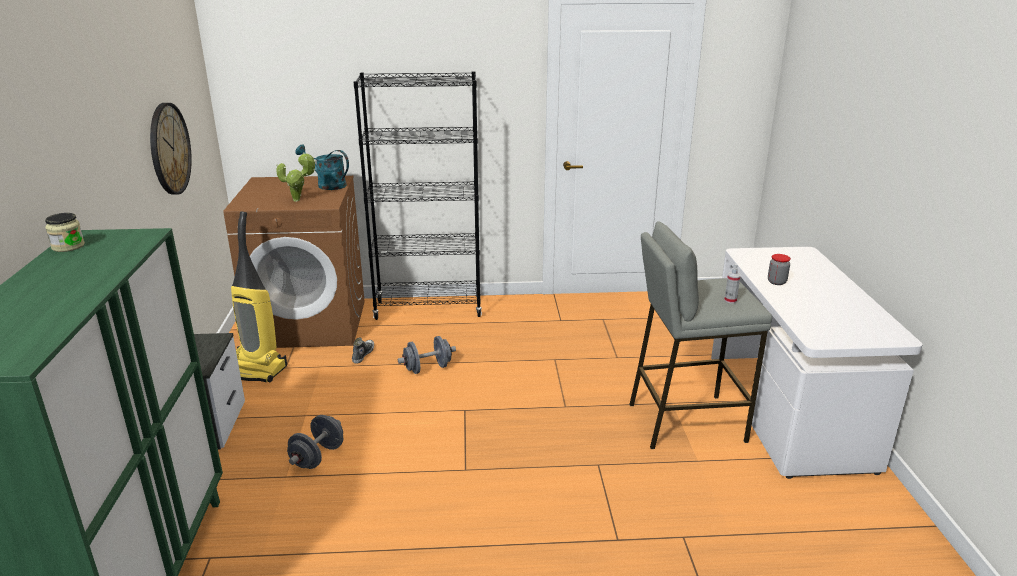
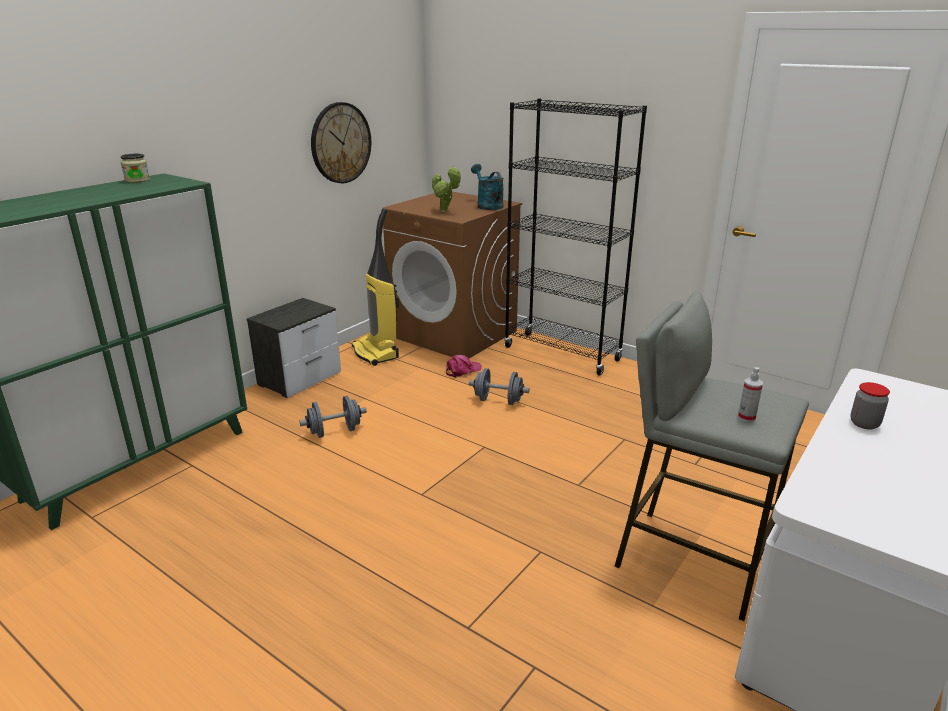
camera: 40 degrees right, 0 degrees up
(363, 354) = (462, 370): shoe -> pink cap

